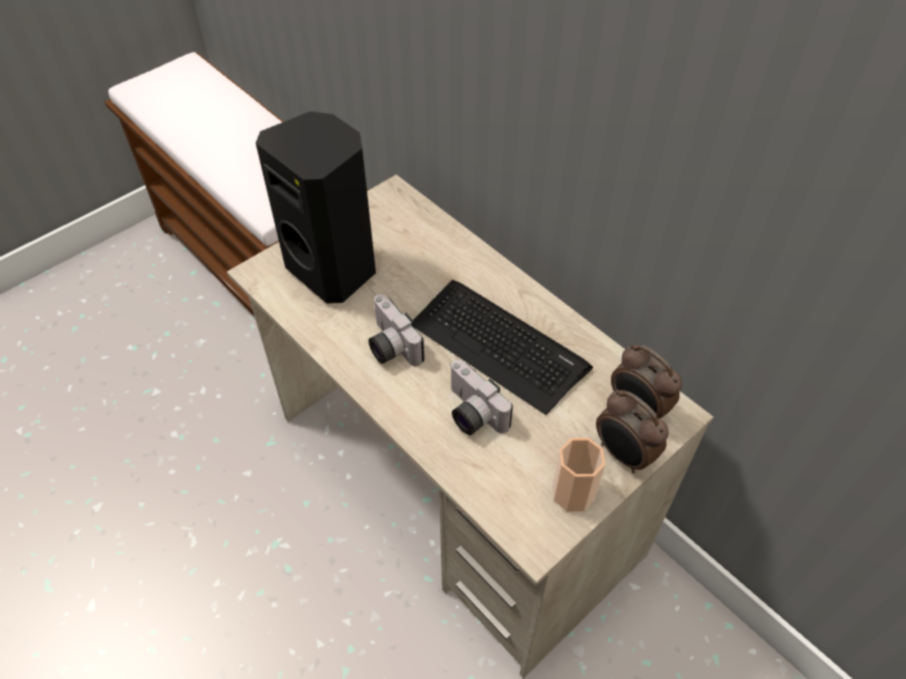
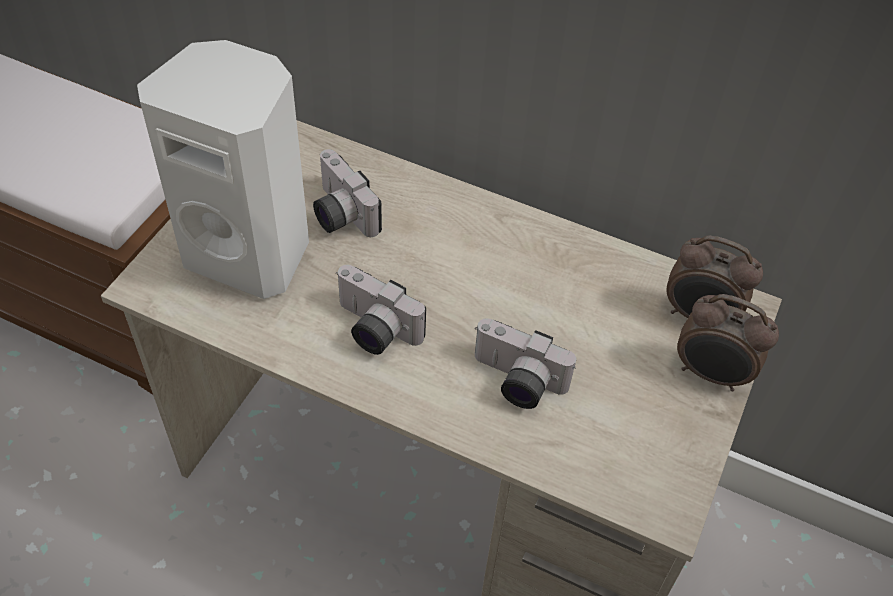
camera: 25 degrees left, 0 degrees up
(334, 269) = (250, 252): black speaker -> white speaker
(407, 259) = (339, 214): none -> camera
(498, 345) = (505, 288): keyboard -> none
(573, 493) = (679, 437): cup -> none

